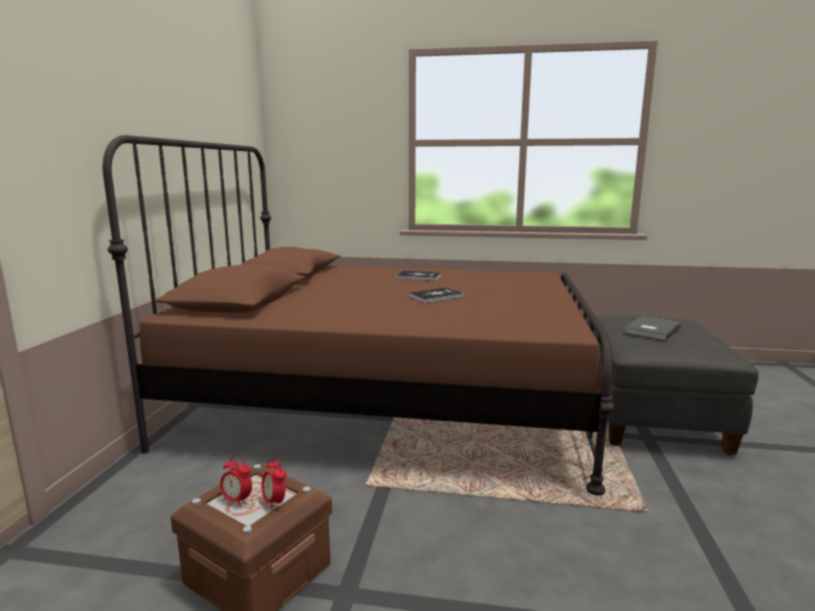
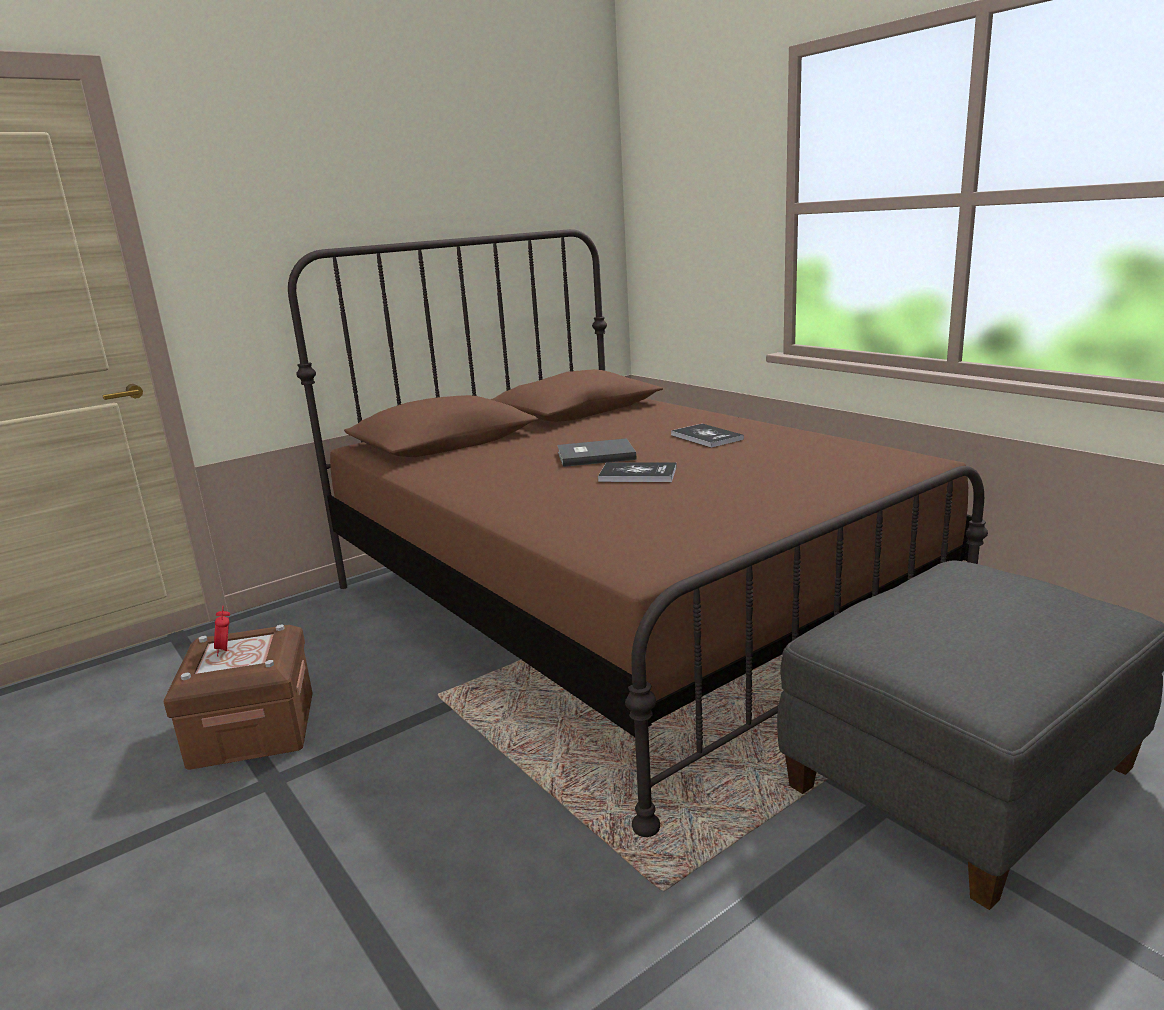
camera: 45 degrees right, 5 degrees up
(274, 502) = (237, 663): alarm clock -> none
(650, 330) = (948, 612): grey book -> grey book (594, 455)

